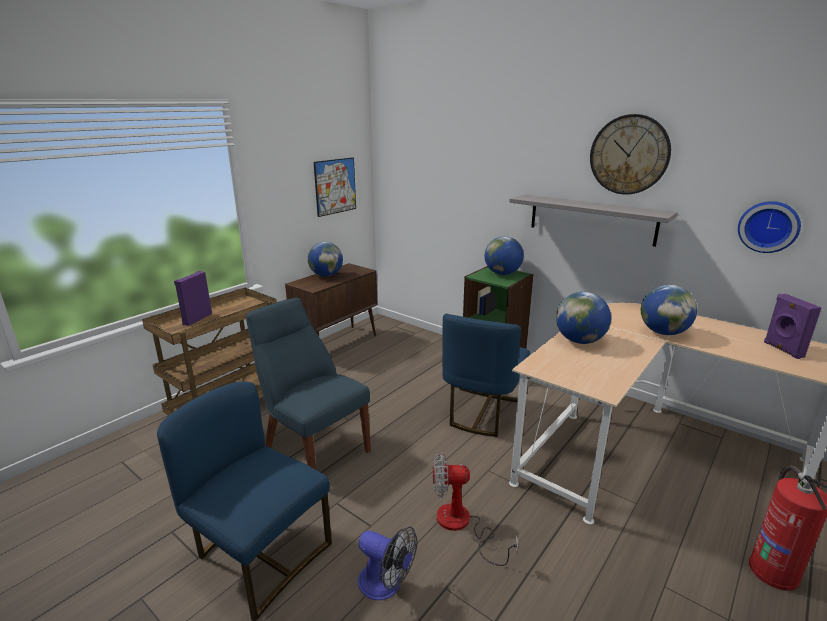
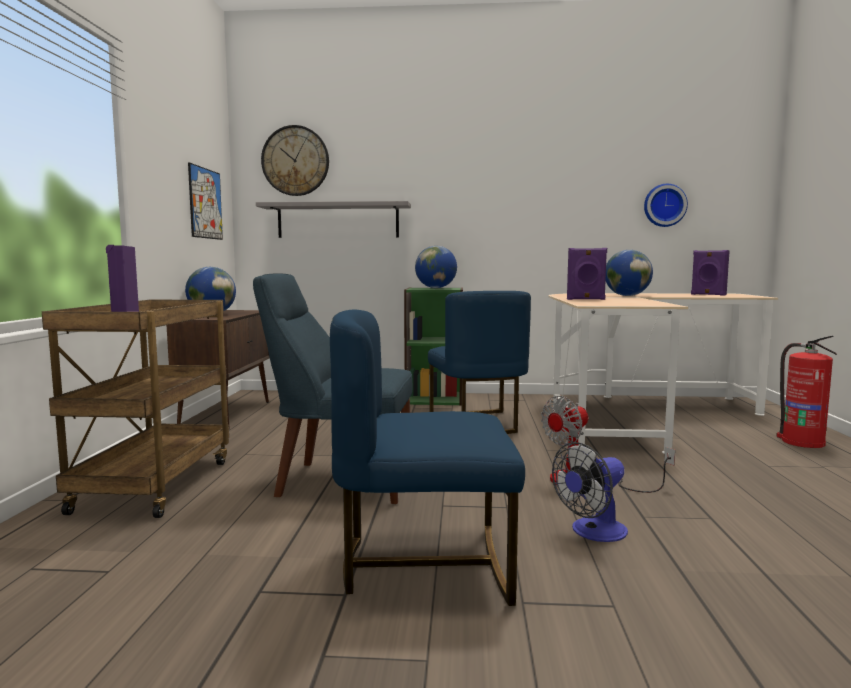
camera: 35 degrees left, 15 degrees down
(386, 585) = (592, 532): fan -> fan turned 150 degrees clockwise
(579, 341) = (585, 299): globe -> purple speaker
(591, 219) = (517, 220): grey shelf -> grey shelf (338, 221)
(629, 155) = (545, 156): wall clock -> wall clock (295, 161)

